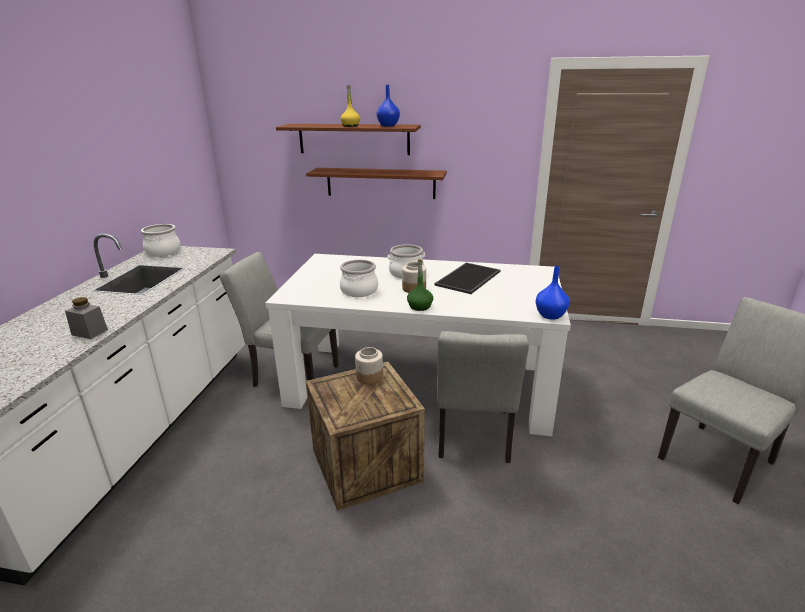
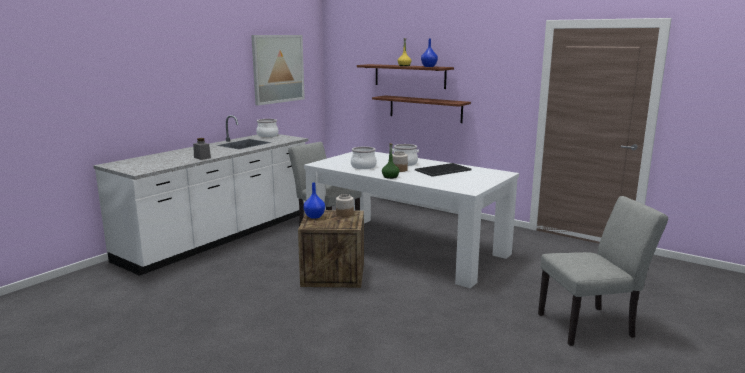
camera: 25 degrees right, 10 degrees down
(152, 140) = (278, 69): none -> picture
(473, 438) = (413, 278): grey chair -> none
(551, 315) = (469, 191): blue vase -> blue vase (315, 216)

